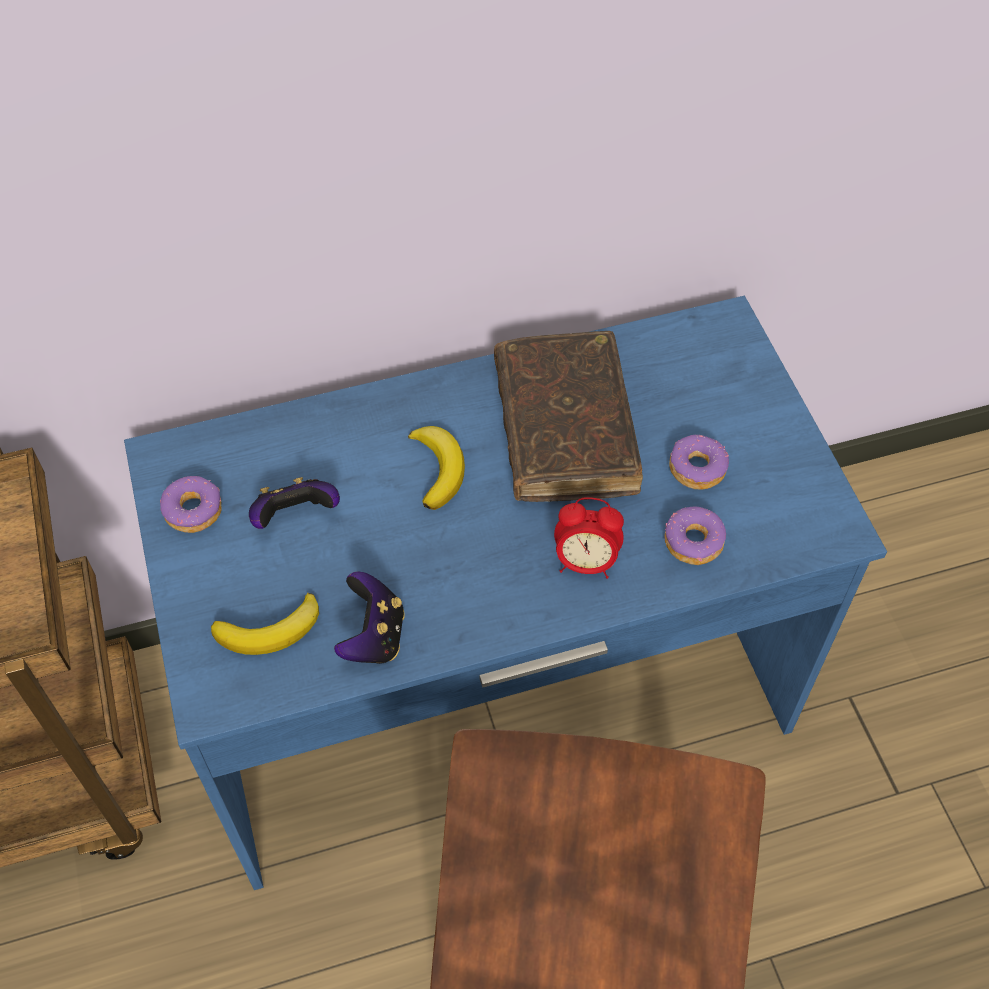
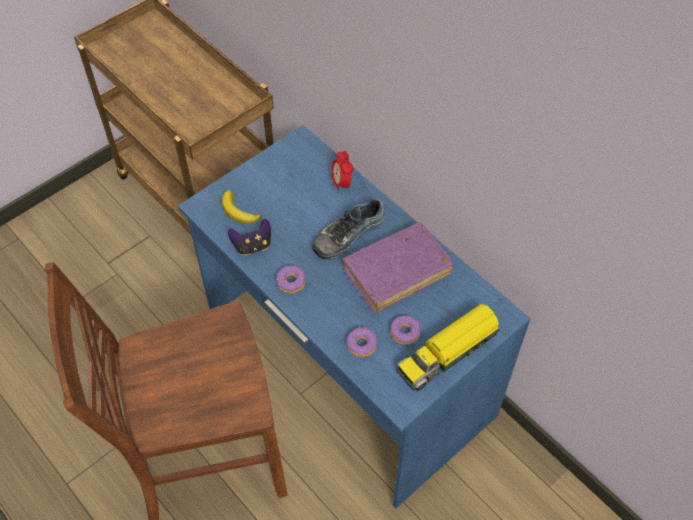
camera: 65 degrees right, 0 degrees up
(194, 510) = (281, 162): donut -> donut (291, 282)
(295, 517) = (295, 195): game controller -> none
(438, 469) = (347, 234): banana -> shoe
(564, 429) = (397, 272): brown book -> purple book
(585, 562) = (327, 306): alarm clock -> alarm clock (341, 183)
(763, 424) = (448, 352): none -> toy truck

